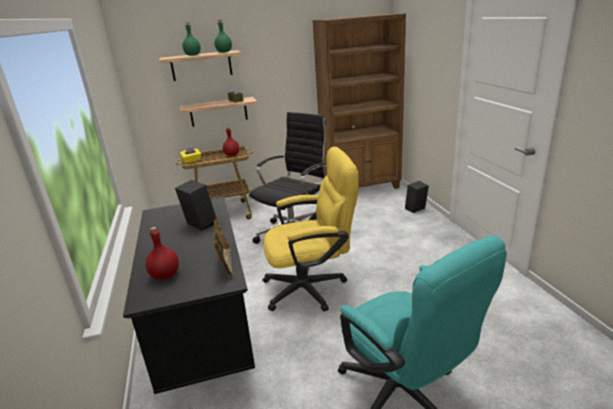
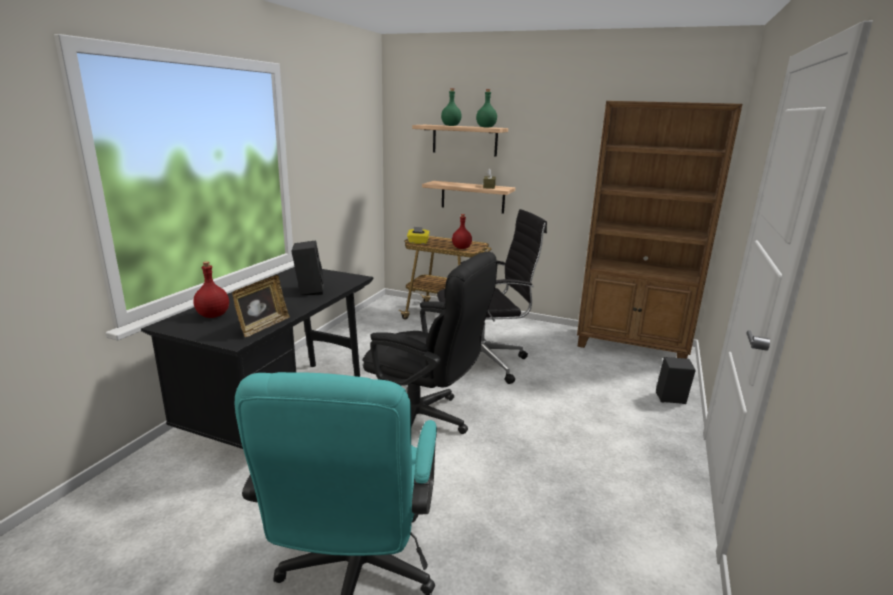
camera: 35 degrees right, 5 degrees down
(312, 287) = (424, 421): yellow office chair -> black office chair

